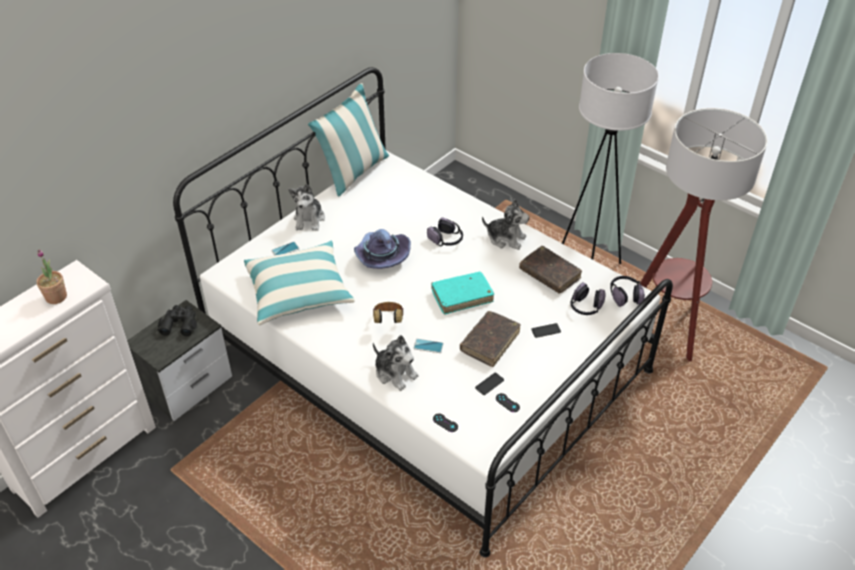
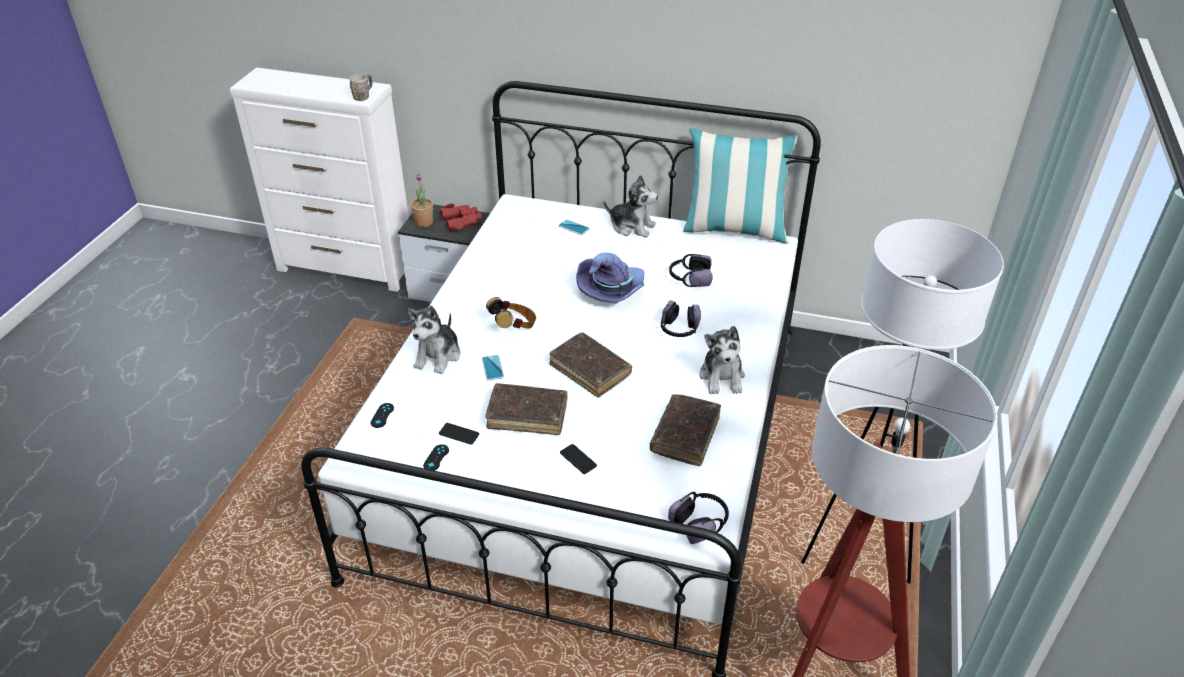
camera: 65 degrees right, 5 degrees down
(56, 297) = (338, 91): potted plant -> potted plant (424, 222)
(84, 281) = (364, 96): none -> grey mug
(179, 323) = (461, 221): black binoculars -> red binoculars
(298, 292) = (518, 255): pillow -> none
(309, 219) = (632, 226): plush toy -> plush toy turned 135 degrees counterclockwise
(462, 296) = (590, 370): turquoise book -> brown book
(585, 307) = (647, 486): headphones -> headphones (689, 278)

